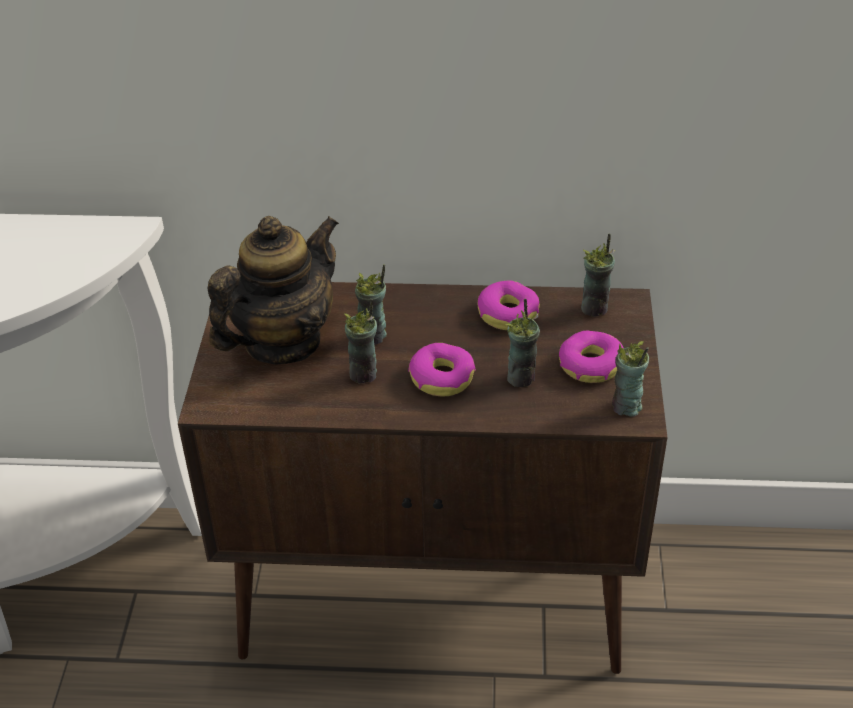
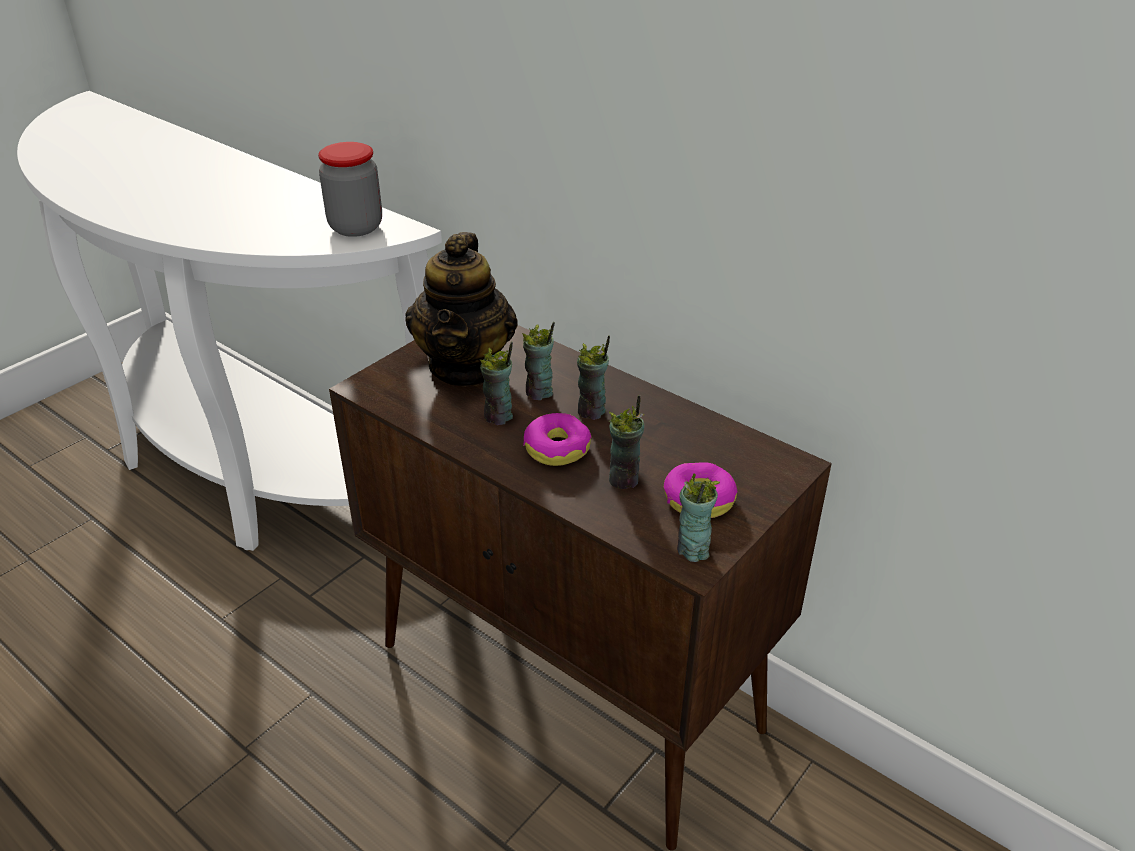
camera: 35 degrees right, 5 degrees down
(71, 248) = (356, 227): none -> jar
(282, 342) = (466, 366): teapot -> teapot turned 105 degrees clockwise
(508, 313) = (671, 425): donut -> none
(595, 308) = (757, 455): cup -> cup (592, 411)

